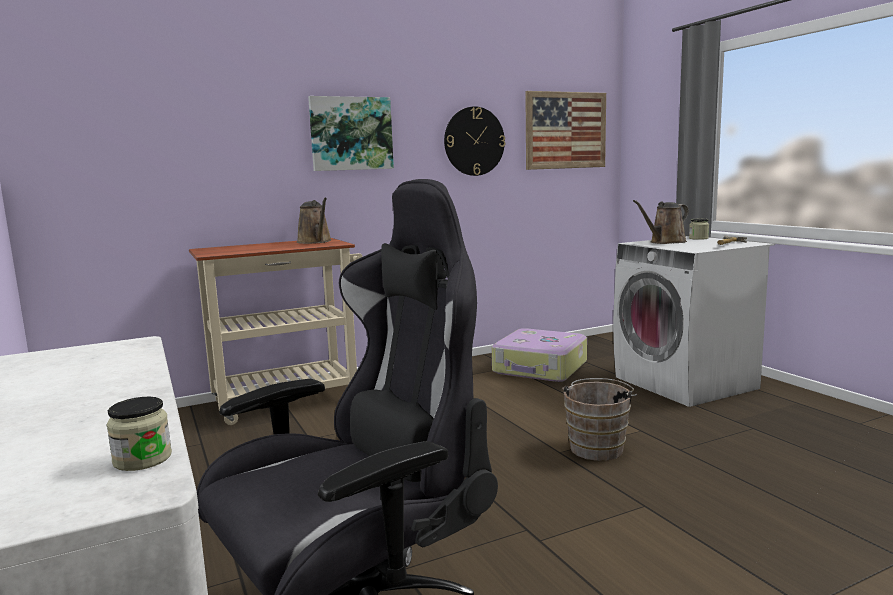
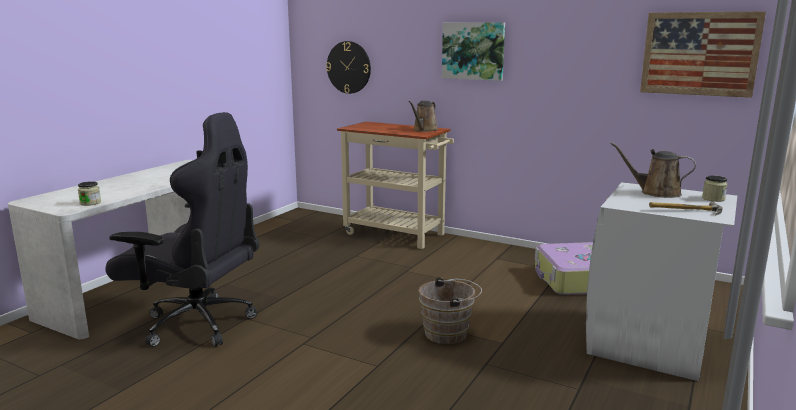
camera: 55 degrees right, 5 degrees up
(474, 141) = (583, 61): wall clock -> wall clock (348, 67)

